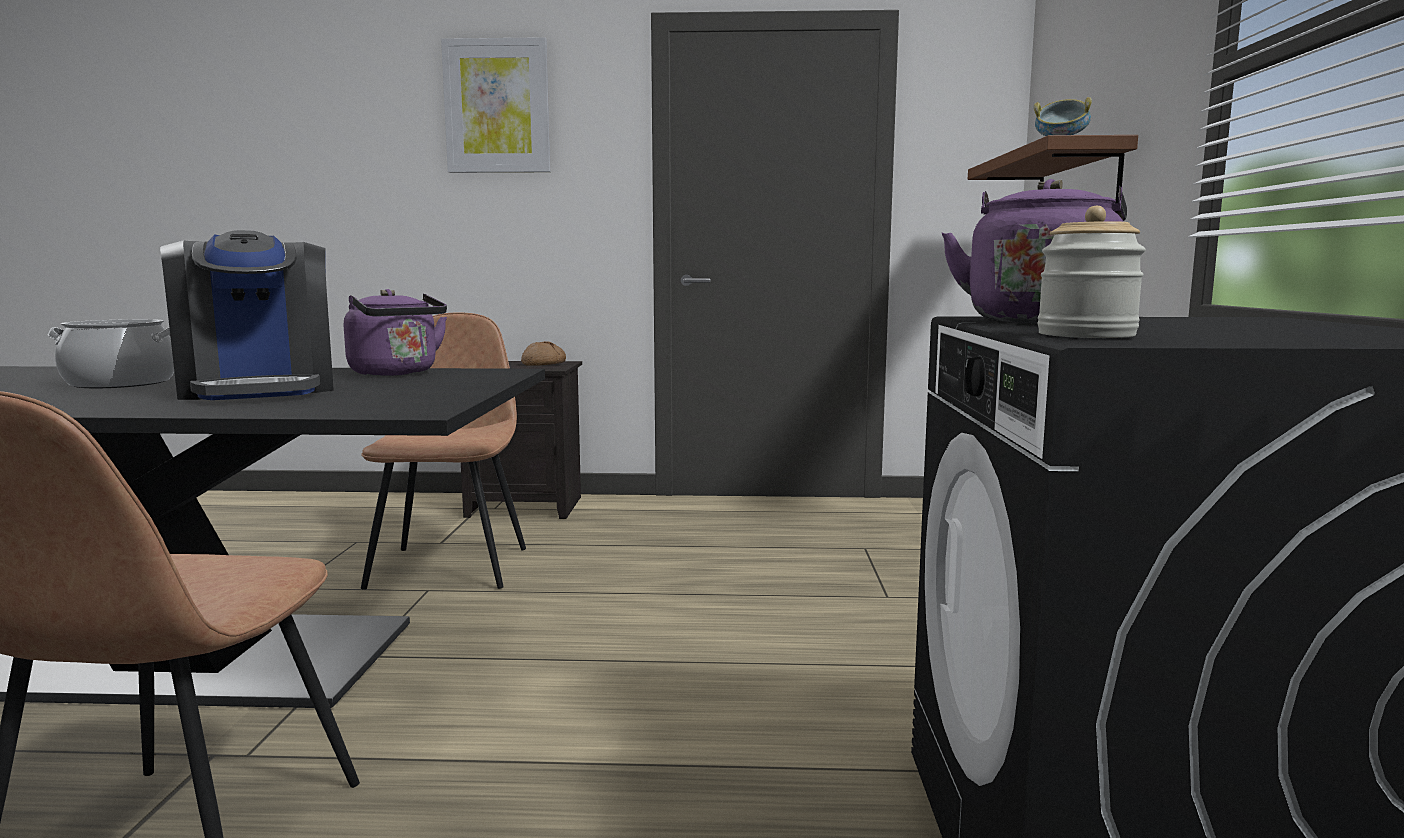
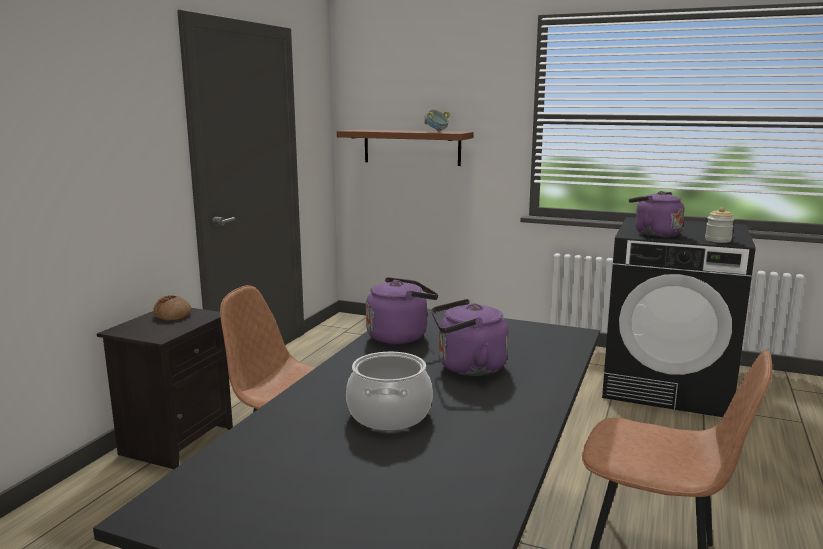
camera: 70 degrees left, 5 degrees up
(259, 390) = (467, 368): coffee machine -> purple kettle
(497, 106) = (81, 83): picture -> none

